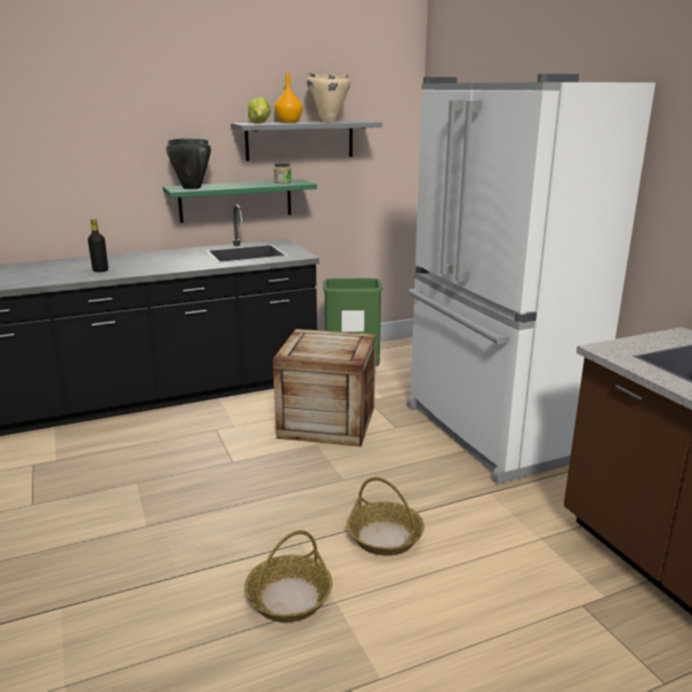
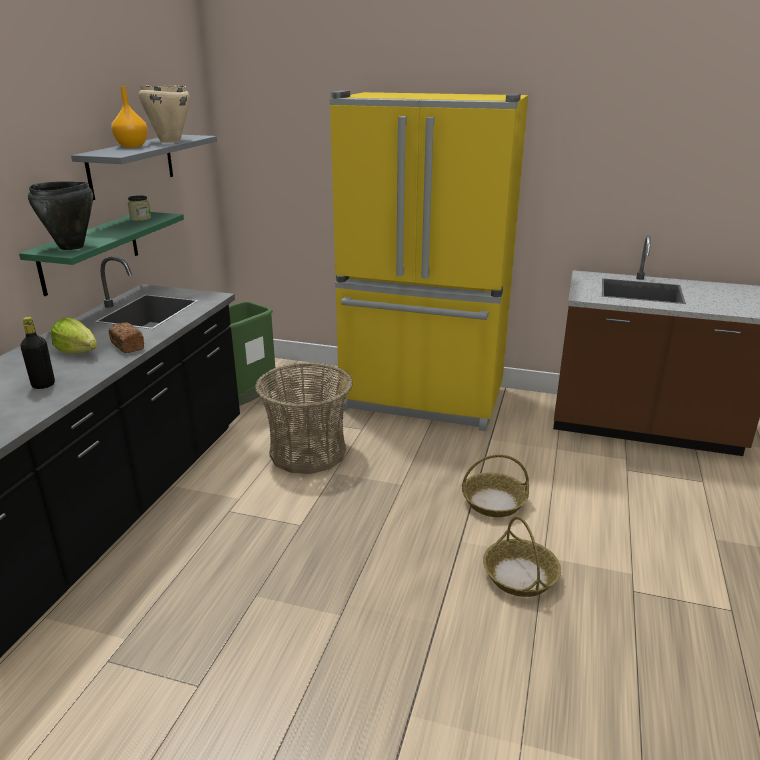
camera: 50 degrees left, 5 degrees up
(182, 266) = (127, 346): none -> bread
(260, 123) = (122, 152): lettuce -> lettuce (77, 352)
(327, 422) = (308, 452): crate -> basket
(491, 432) = (422, 400): white fridge -> yellow fridge

